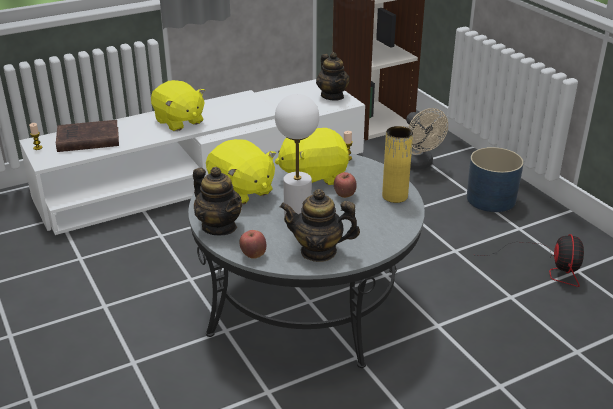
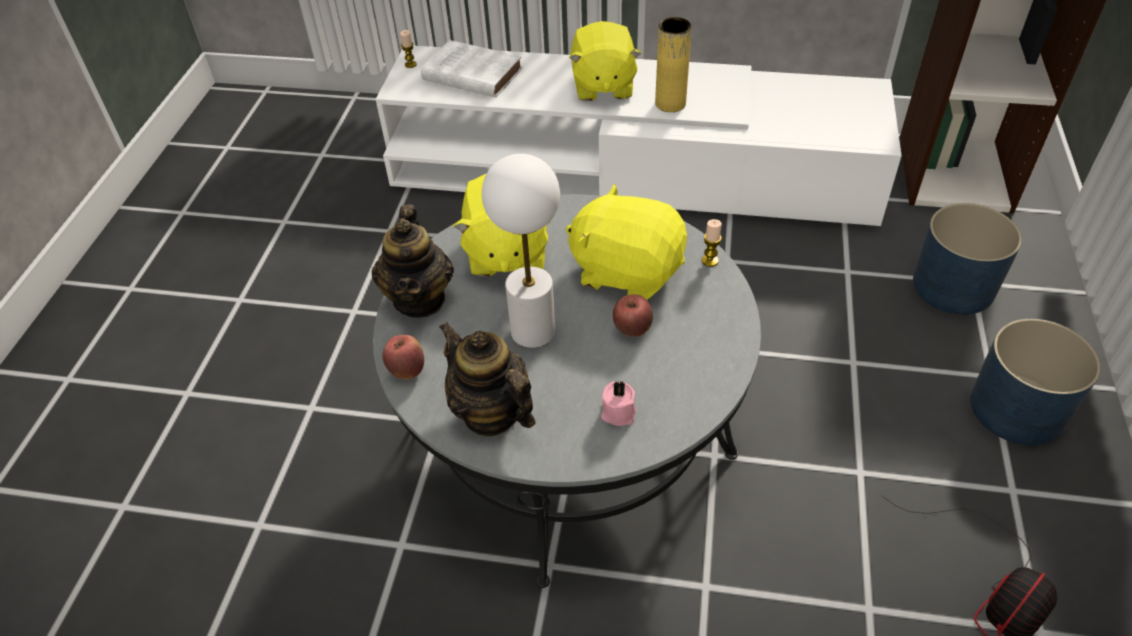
camera: 40 degrees right, 15 degrees up
(86, 140) = (470, 74): brown book -> white book
(332, 96) = (864, 120): teapot -> none
(377, 225) = (618, 412): none -> pink candle
(395, 196) = (703, 370): yellow vase -> yellow vase (670, 104)
(419, 164) = (953, 286): beige fan -> blue planter

